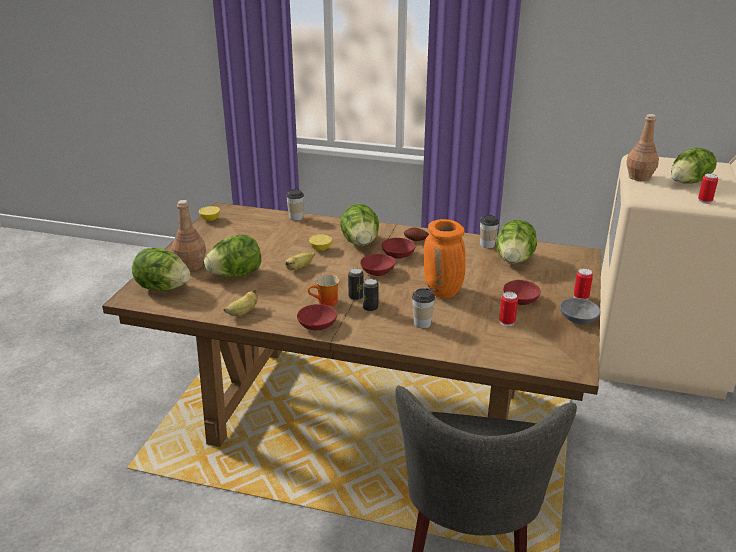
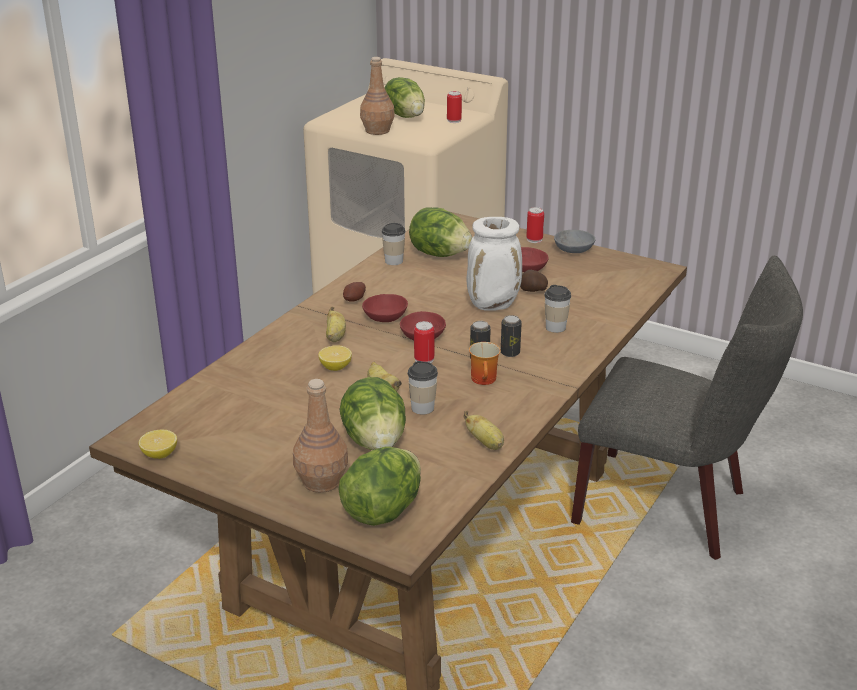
camera: 75 degrees left, 0 degrees up
(296, 217) = (217, 376): cup -> cup (422, 408)
(317, 325) = (538, 392): red bowl -> none
(360, 242) = (335, 337): lettuce -> banana
(443, 292) = (493, 305): orange vase -> white vase
(480, 306) = (532, 291): none -> potato
(507, 322) = (568, 283): can -> can (424, 359)

